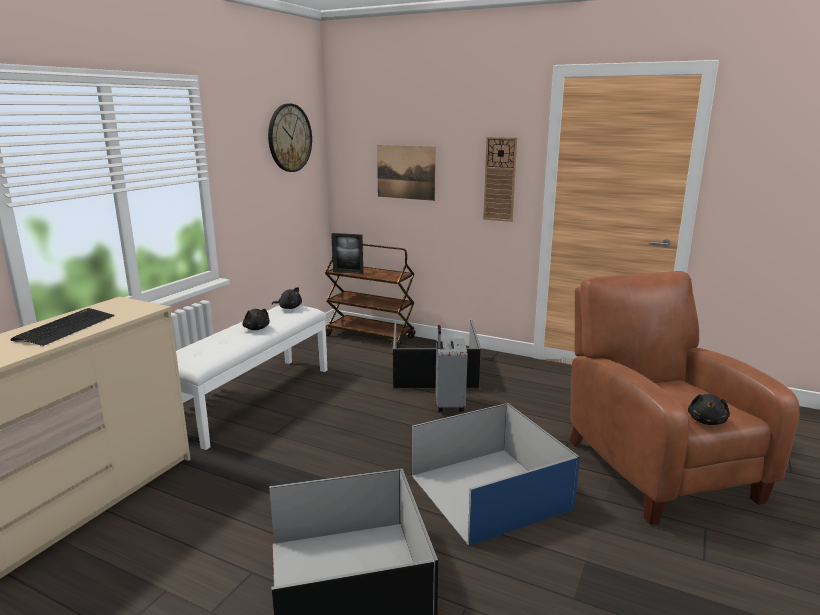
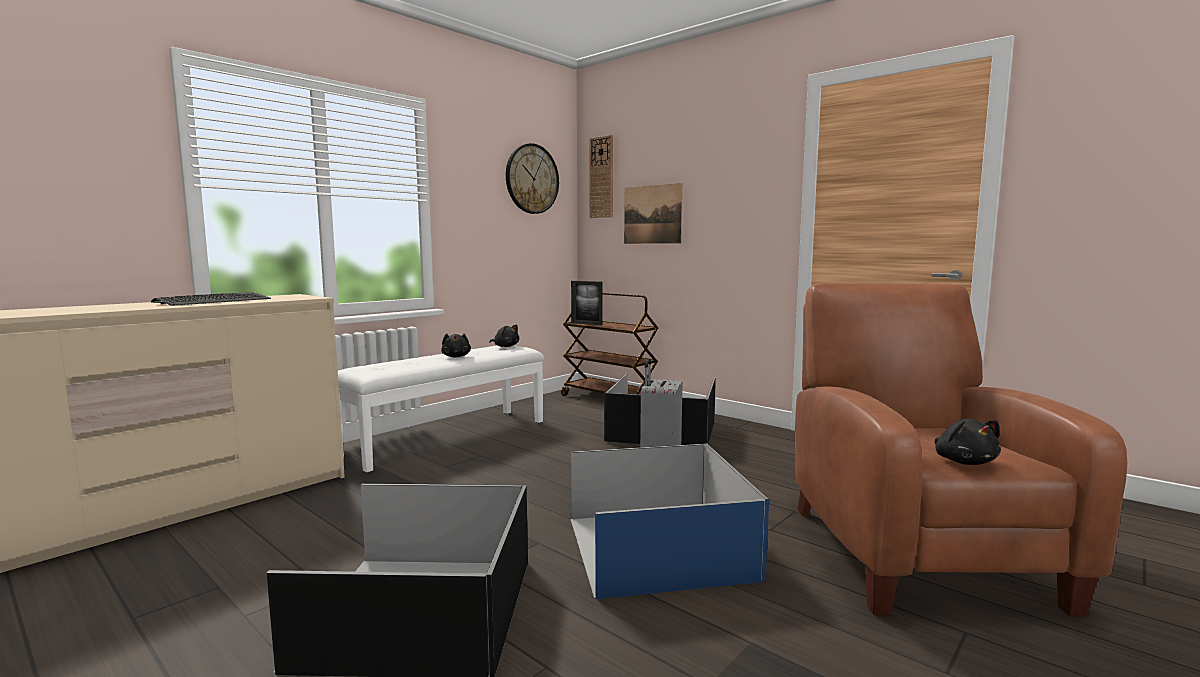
camera: 15 degrees right, 10 degrees down
(500, 179) = (750, 213): wall clock -> wall clock (601, 177)
(707, 421) = (964, 461): black plush toy -> black plush toy turned 45 degrees counterclockwise

